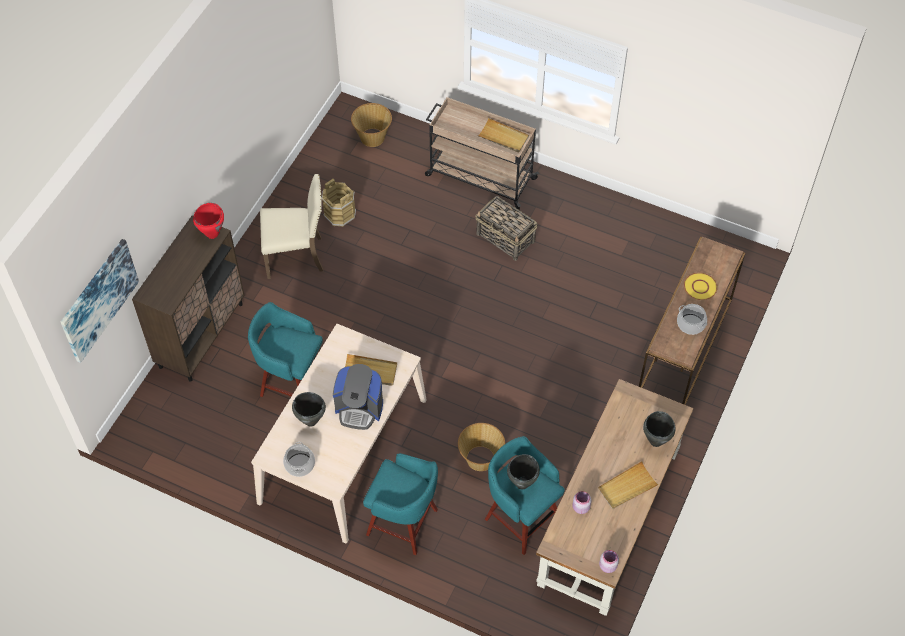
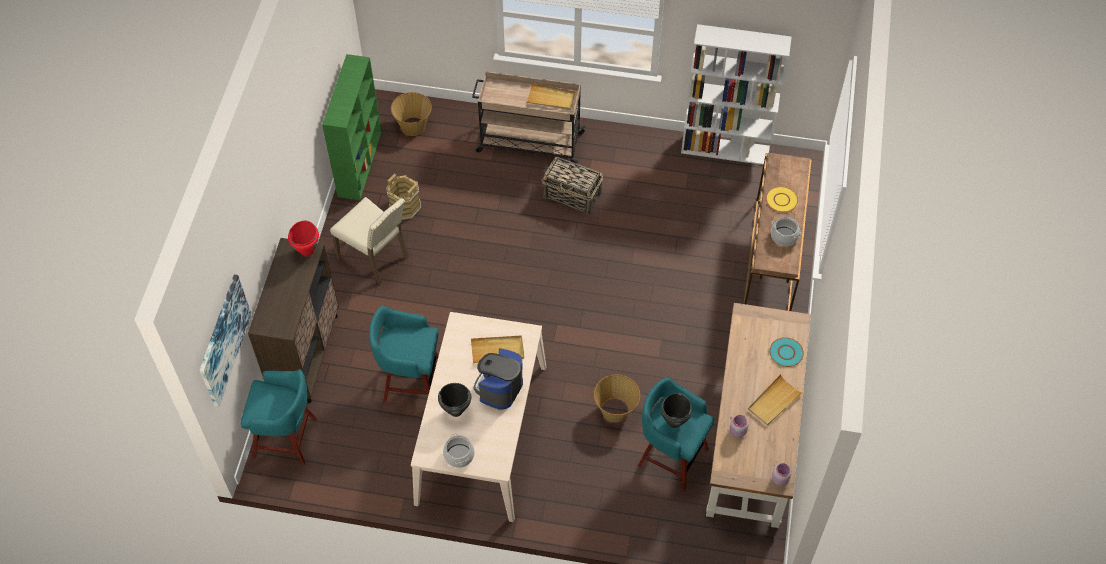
camera: 15 degrees left, 0 degrees up
(296, 256) = (375, 257): beige chair -> beige chair turned 60 degrees clockwise
(310, 162) = (360, 163): none -> green bookcase
(359, 408) = (499, 388): coffee machine -> coffee machine turned 120 degrees clockwise
(404, 523) = (563, 489): turquoise stool -> turquoise stool (287, 438)
(655, 441) = (786, 353): black cooking pot -> turquoise plate
(674, 225) = (725, 149): none -> white bookcase

